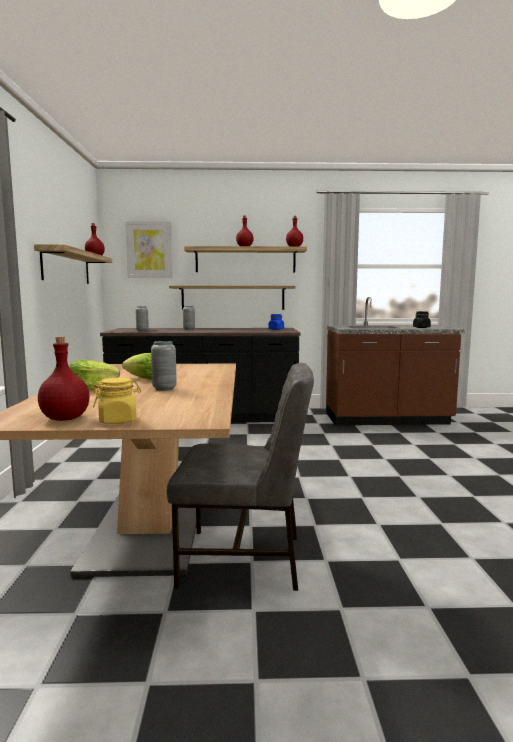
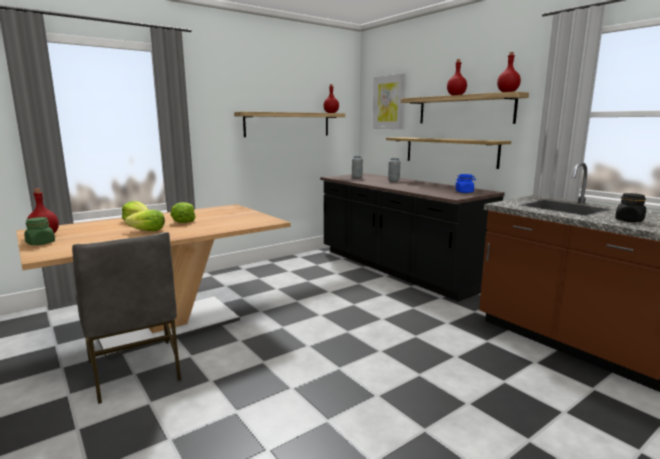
camera: 55 degrees right, 5 degrees up
(118, 420) = (41, 243): yellow jar -> green jar
(164, 389) = (148, 231): grey vase -> lettuce

